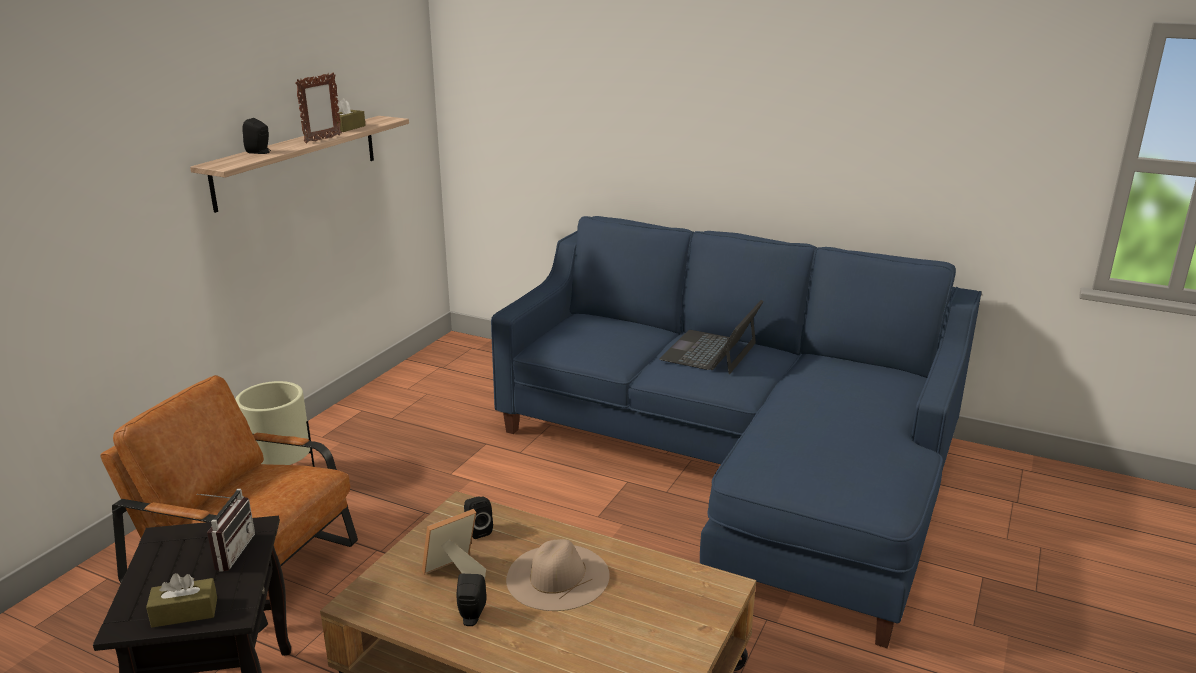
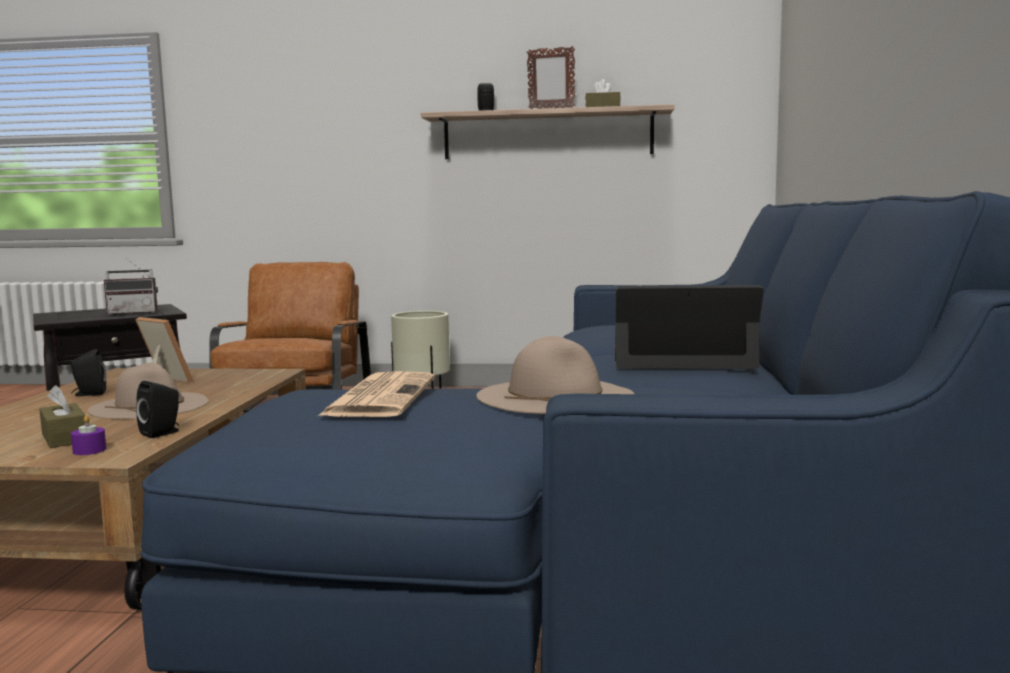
camera: 70 degrees right, 15 degrees down
(185, 612) = (59, 316): brown tissue box -> brown tissue box (64, 438)
(477, 530) = (233, 380): black speaker -> black speaker (162, 433)
(700, 600) = (89, 450): none -> purple candle
(807, 449) = (380, 397): none -> newspaper
(823, 404) = (555, 395): none -> beige hat

